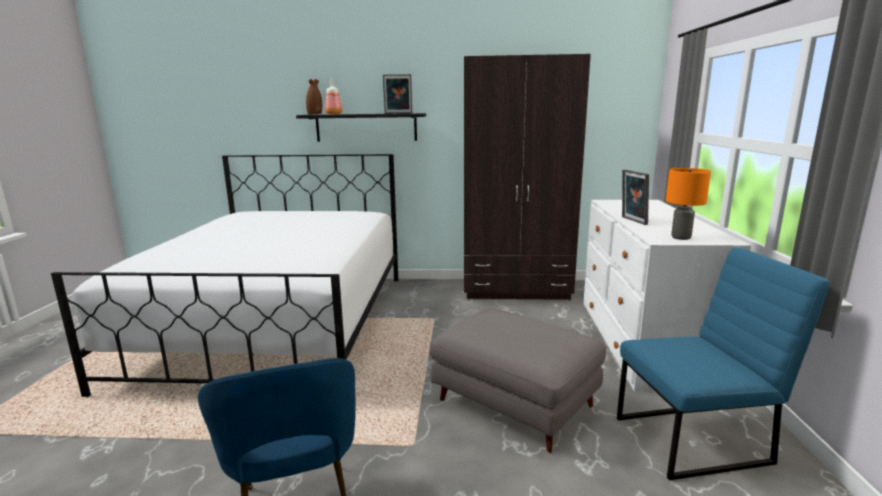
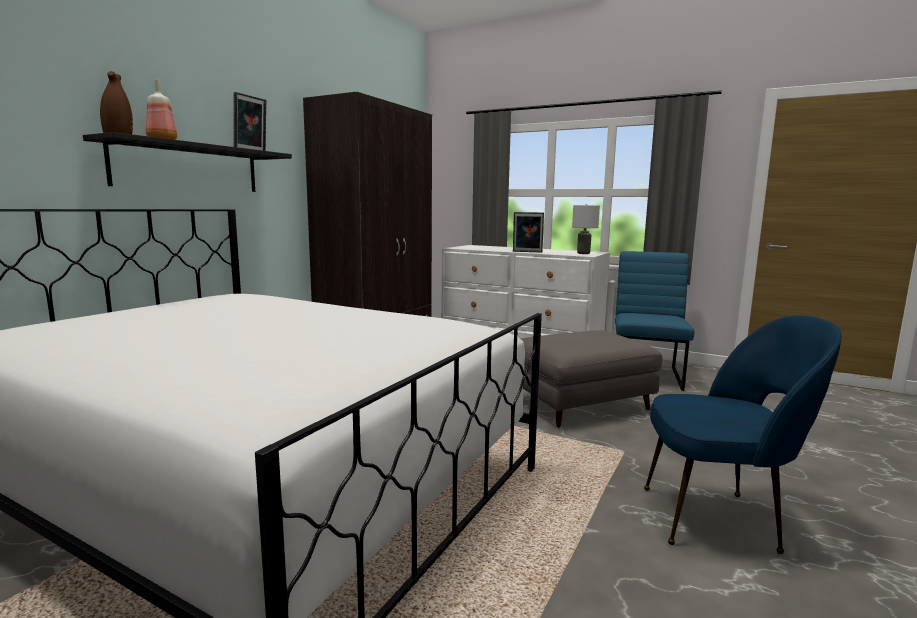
camera: 65 degrees left, 5 degrees down
(681, 238) = (584, 253): orange table lamp -> white table lamp

